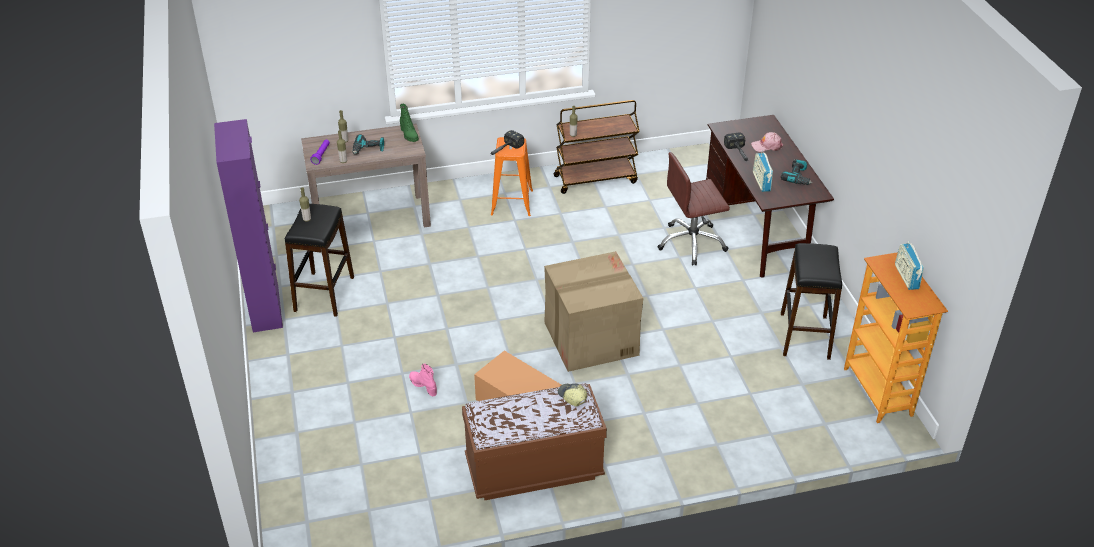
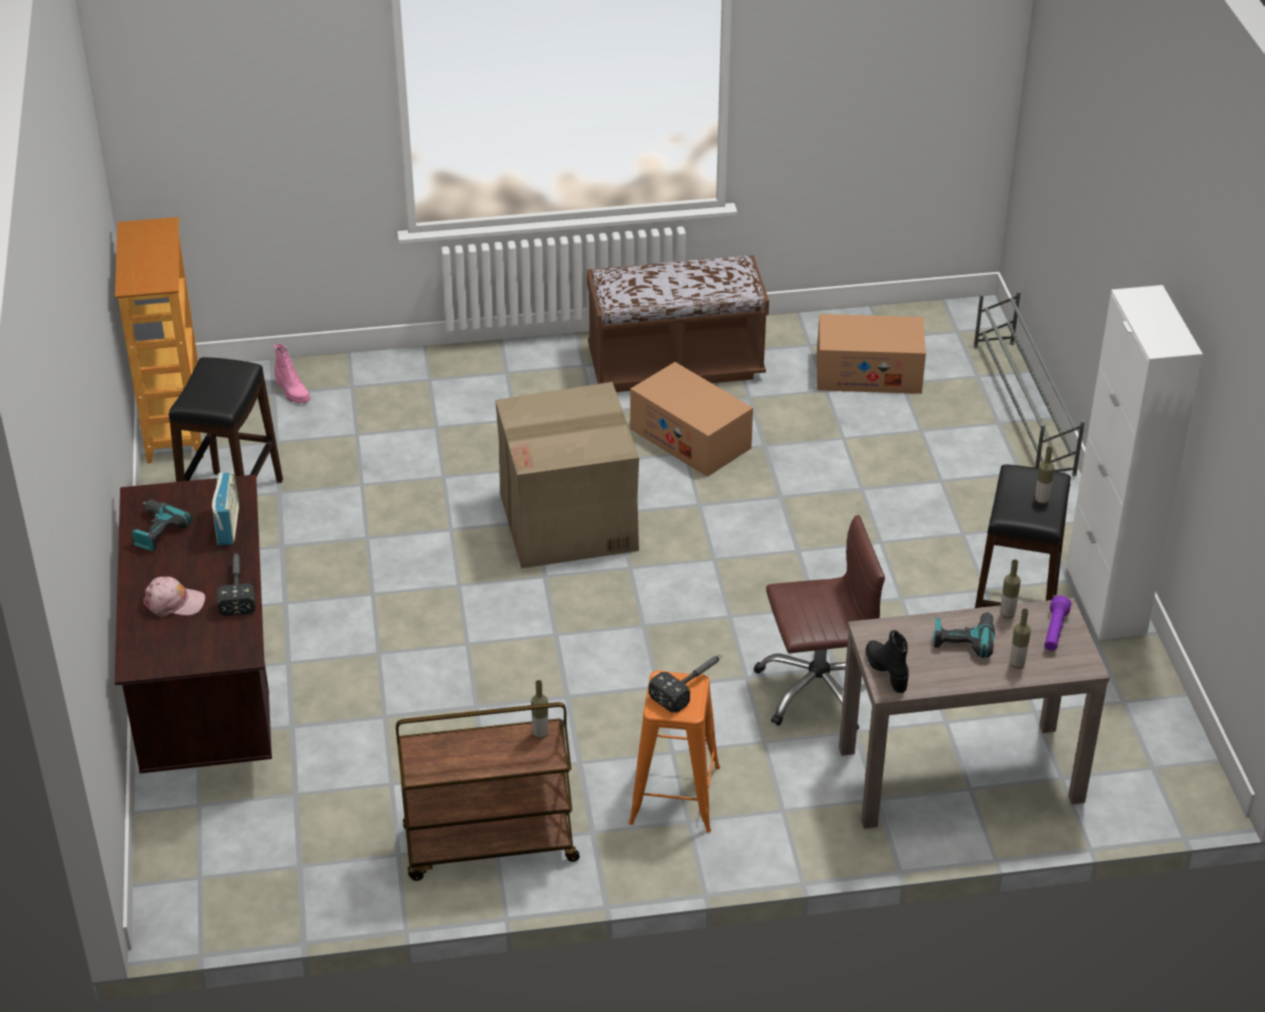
camera: 175 degrees left, 0 degrees up
(265, 308) = (1105, 600): purple cabinet -> white cabinet
(275, 445) = (1022, 409): none -> grey shoe rack
(385, 472) = (868, 373): none -> cardboard box
(409, 135) = (887, 671): green boot -> black boot
(423, 386) = (827, 469): pink boot -> pink boot (292, 392)
(572, 397) = (625, 293): cap -> none
(692, 243) = (344, 678): brown office chair -> brown office chair (818, 689)
(906, 277) = (139, 262): radio -> none

